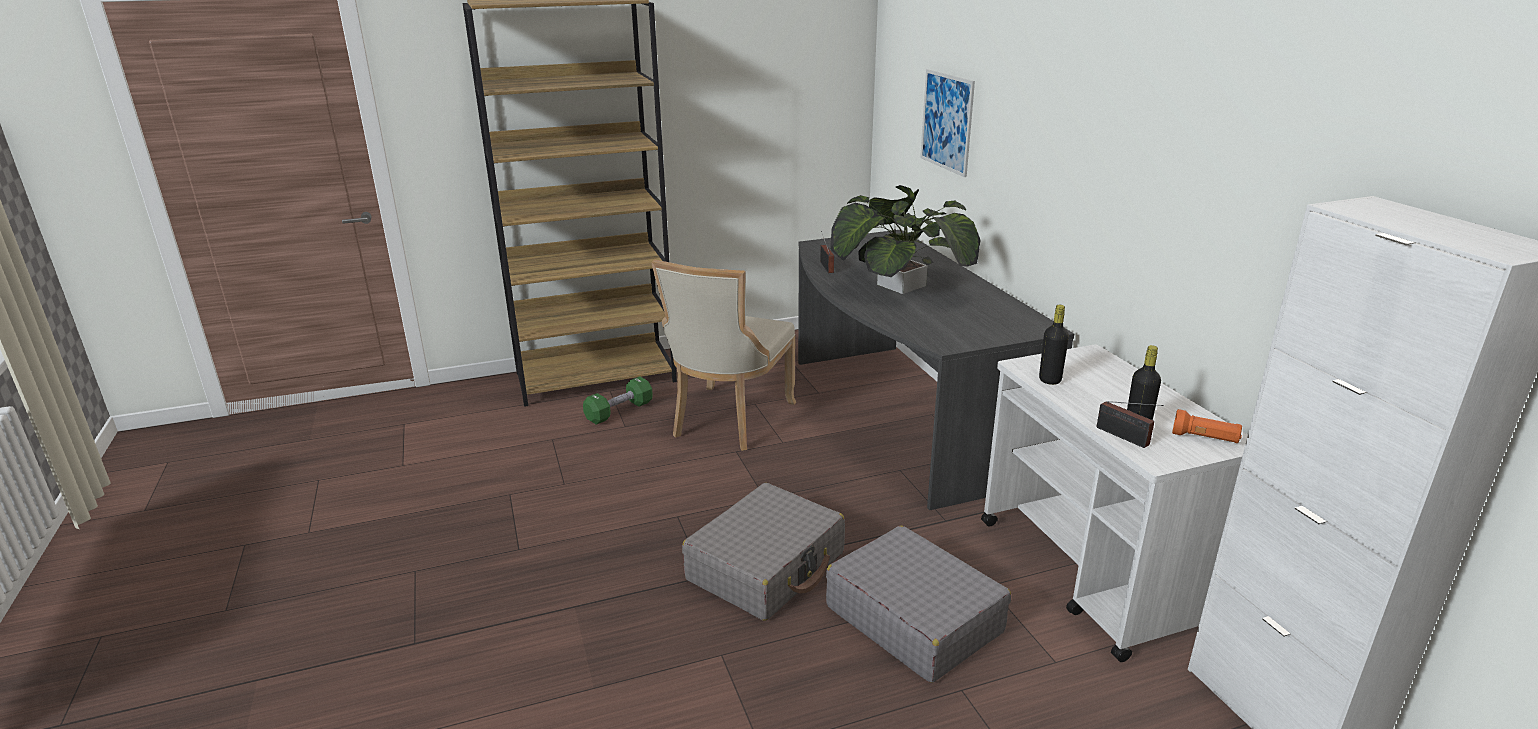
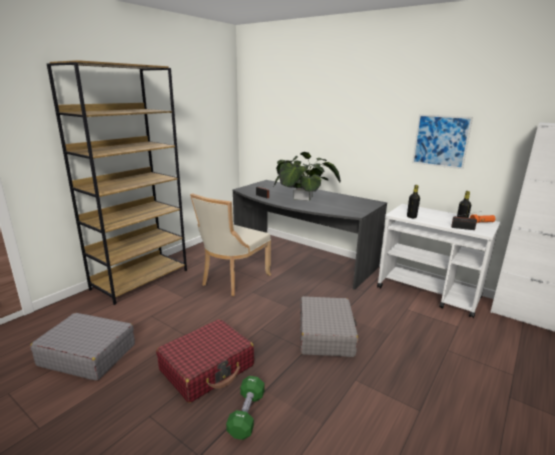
camera: 35 degrees left, 5 degrees down
(539, 542) = (207, 368): none -> red suitcase
(619, 411) = (173, 291): green dumbbell -> green dumbbell (246, 414)
(728, 421) = (233, 280): beige chair -> beige chair turned 45 degrees clockwise
(913, 618) = (401, 331): grey suitcase -> grey suitcase (87, 354)
(946, 122) = (294, 127): picture -> picture (440, 141)

